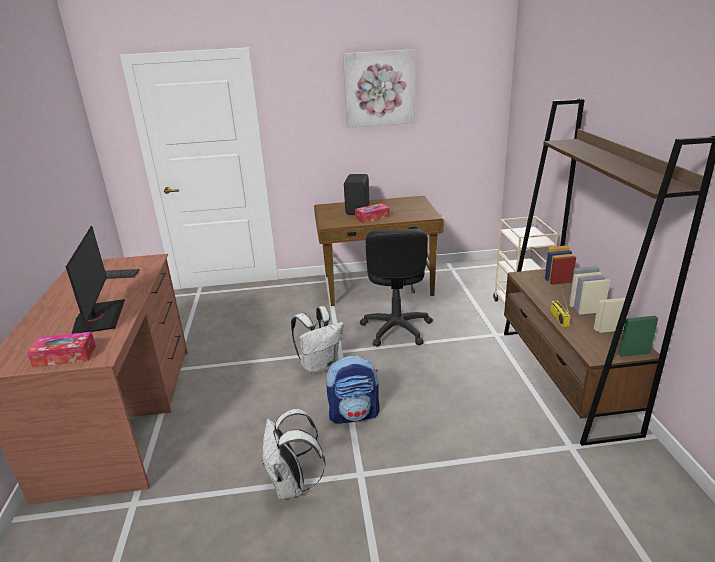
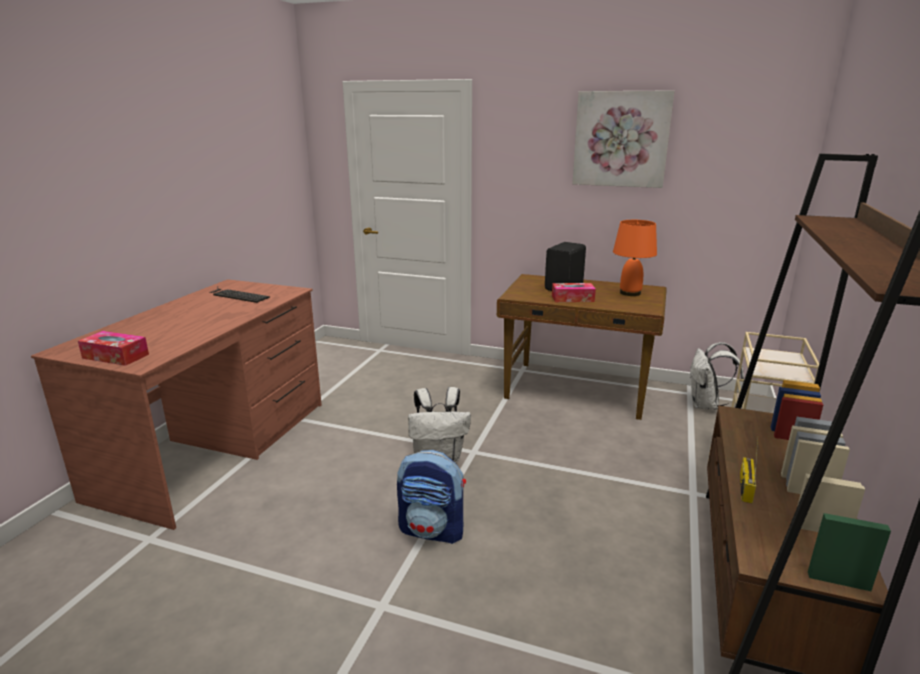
camera: 25 degrees right, 5 degrees down
(99, 317) = (184, 330): monitor -> none
(292, 486) = (300, 586): white backpack -> white backpack (706, 405)
(396, 329) = (561, 446): black office chair -> none
(406, 205) = (630, 293): none -> orange table lamp

